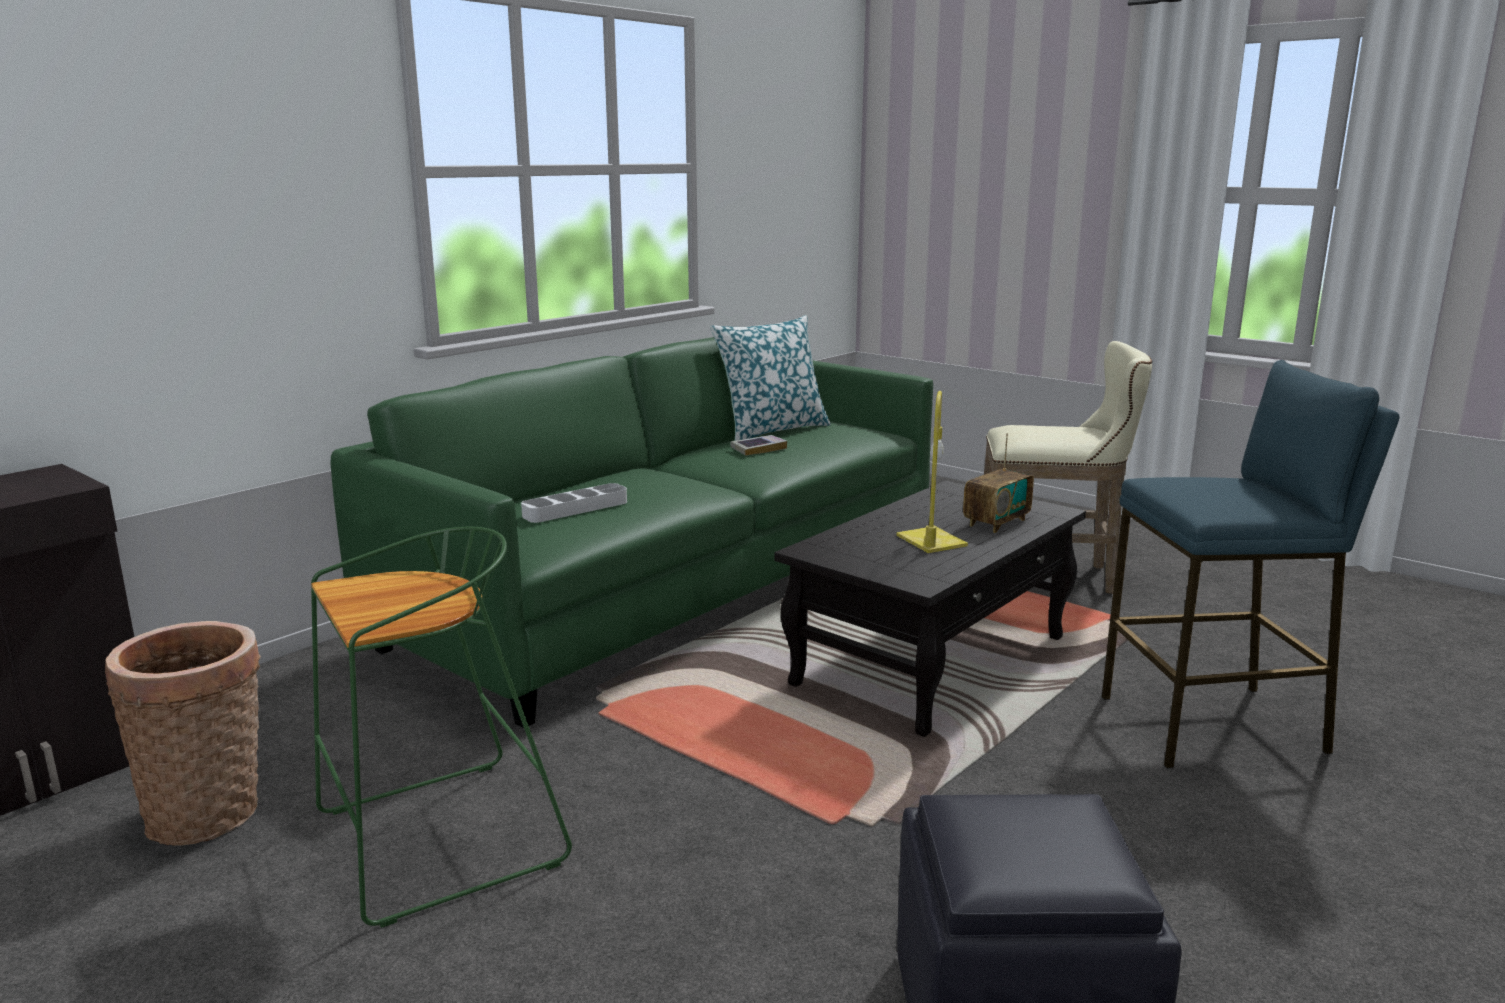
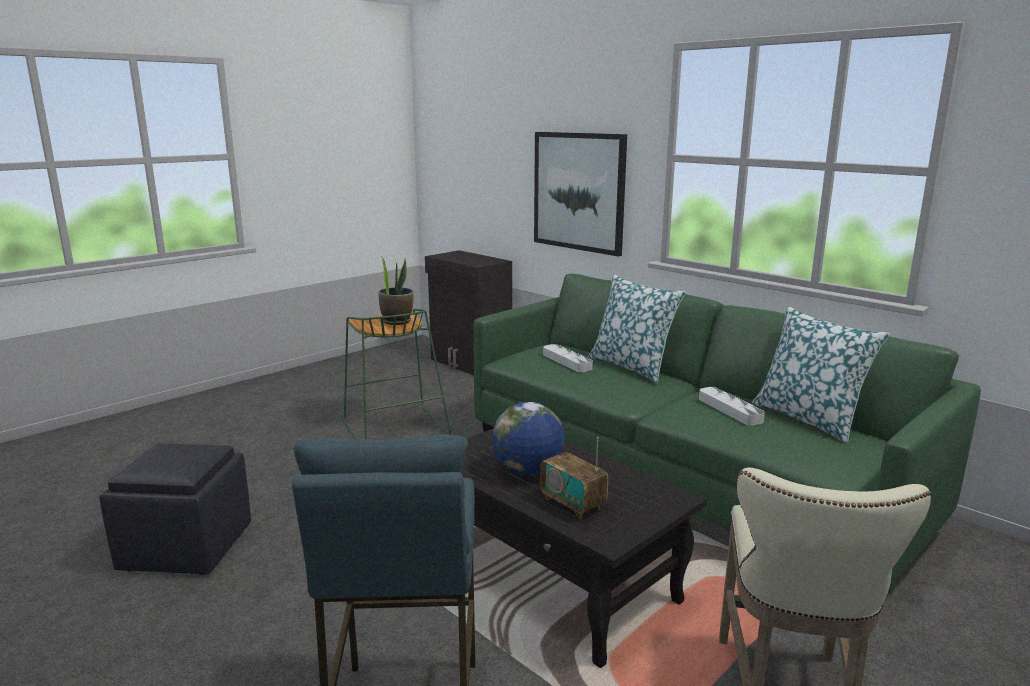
camera: 95 degrees right, 0 degrees up
(211, 812) = (434, 391): basket -> none
(234, 257) = (579, 191): none -> picture
(401, 588) = (397, 321): none -> potted plant
(598, 481) = (632, 367): none -> pillow
(758, 449) = (730, 410): book -> grey tray
(933, 541) = (528, 471): yellow table lamp -> globe

